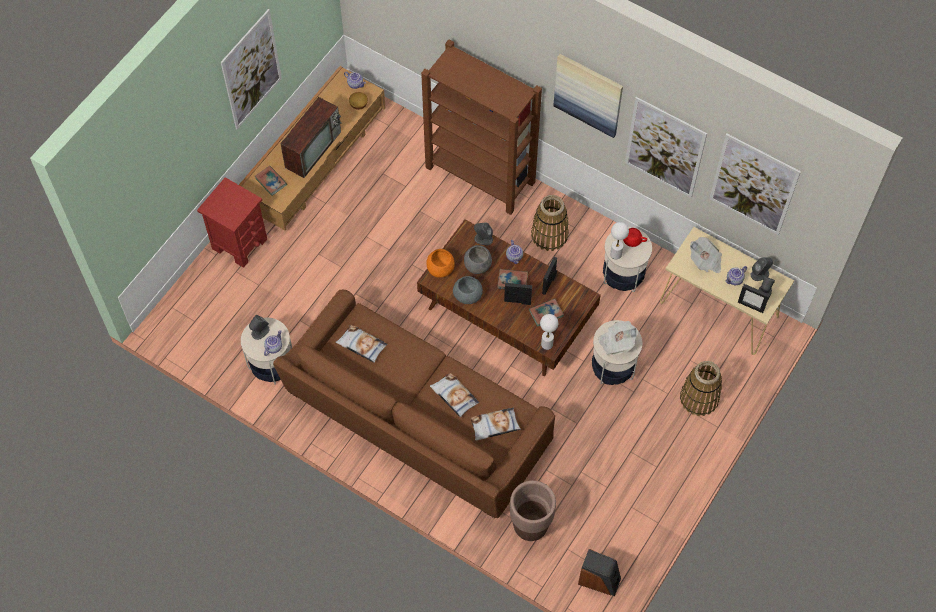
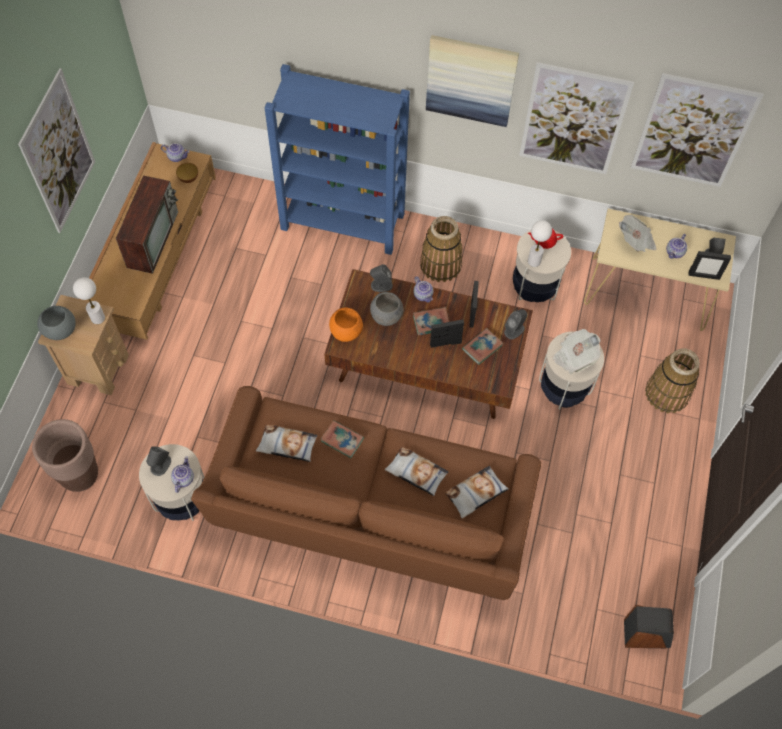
camera: 20 degrees left, 0 degrees up
(240, 244) = (99, 369): red nightstand -> beige nightstand
(271, 181) = (115, 287): book -> book (342, 440)
(467, 296) = (388, 353): grey bowl -> grey bowl (60, 331)
(480, 174) = (343, 221): brown bookcase -> blue bookcase
(530, 527) = (545, 596): brown planter -> brown planter (79, 475)
(547, 344) = (497, 382): white table lamp -> white table lamp (97, 318)
(760, 274) = (698, 239): grey speaker -> grey speaker (514, 330)

